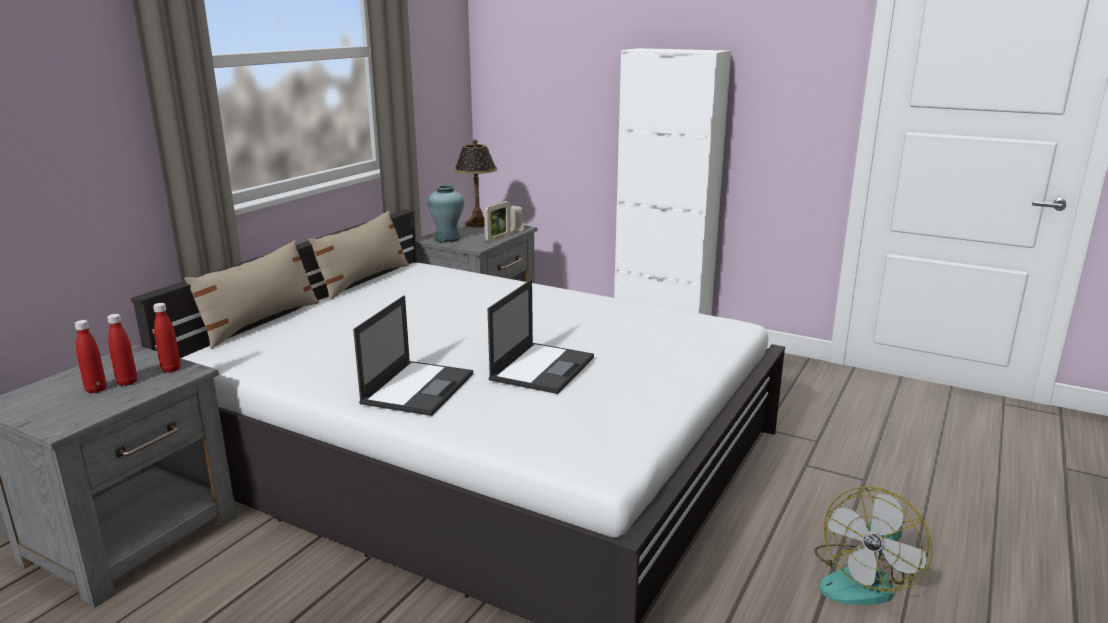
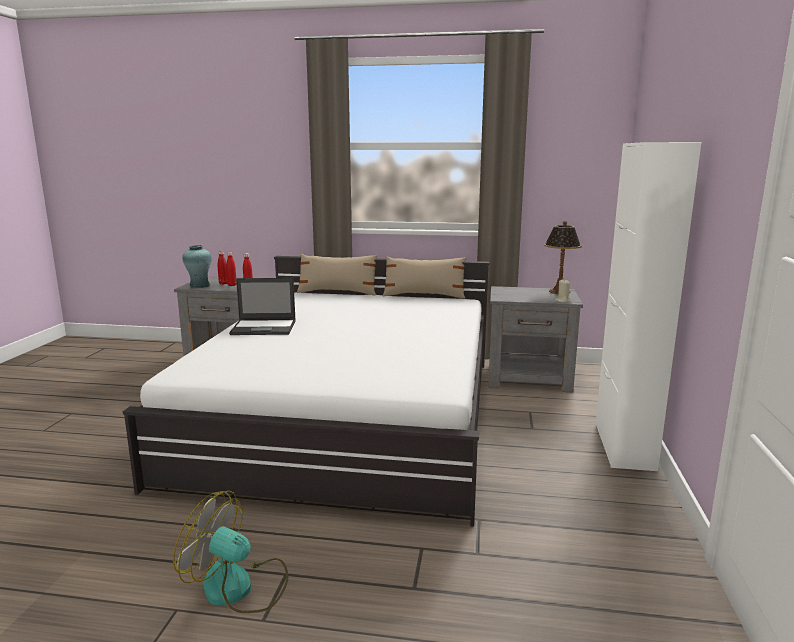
camera: 70 degrees right, 5 degrees down
(447, 239) = (507, 291): turquoise vase -> turquoise vase (199, 285)
(498, 239) = (529, 300): picture frame -> none
(543, 368) = (304, 345): laptop -> none

